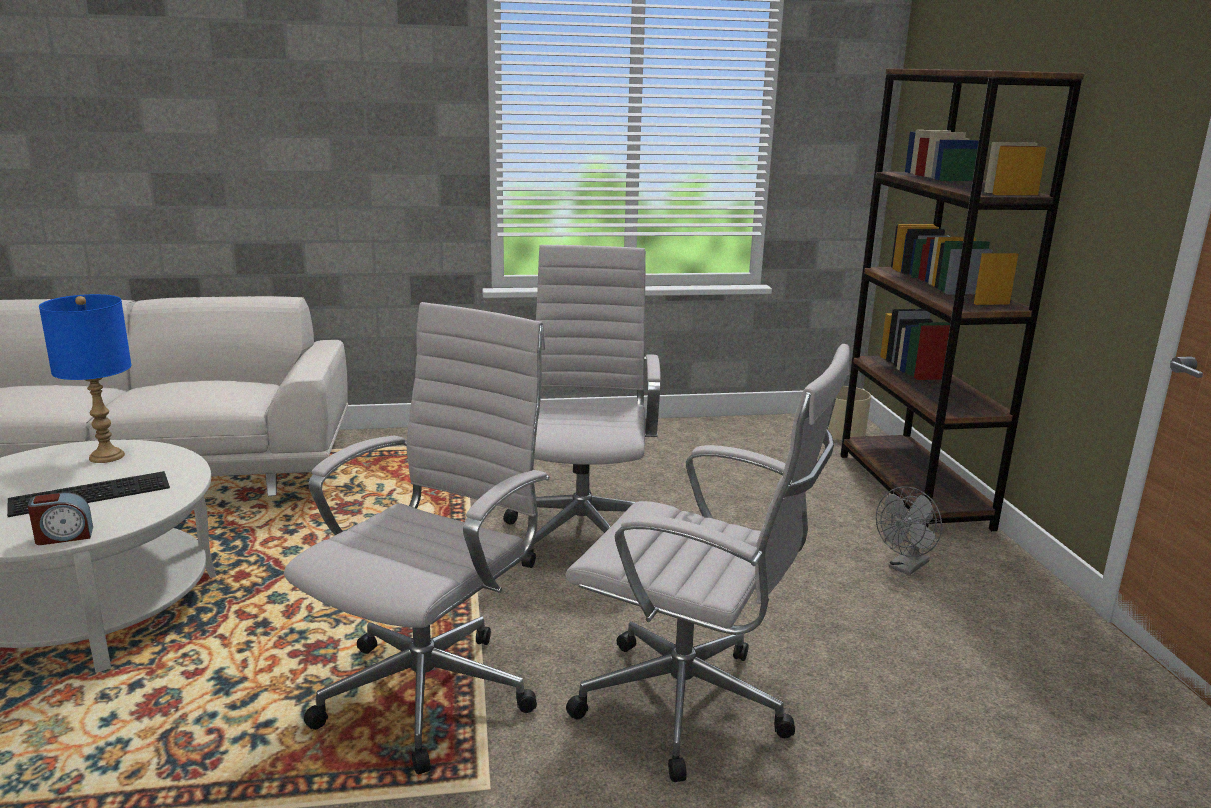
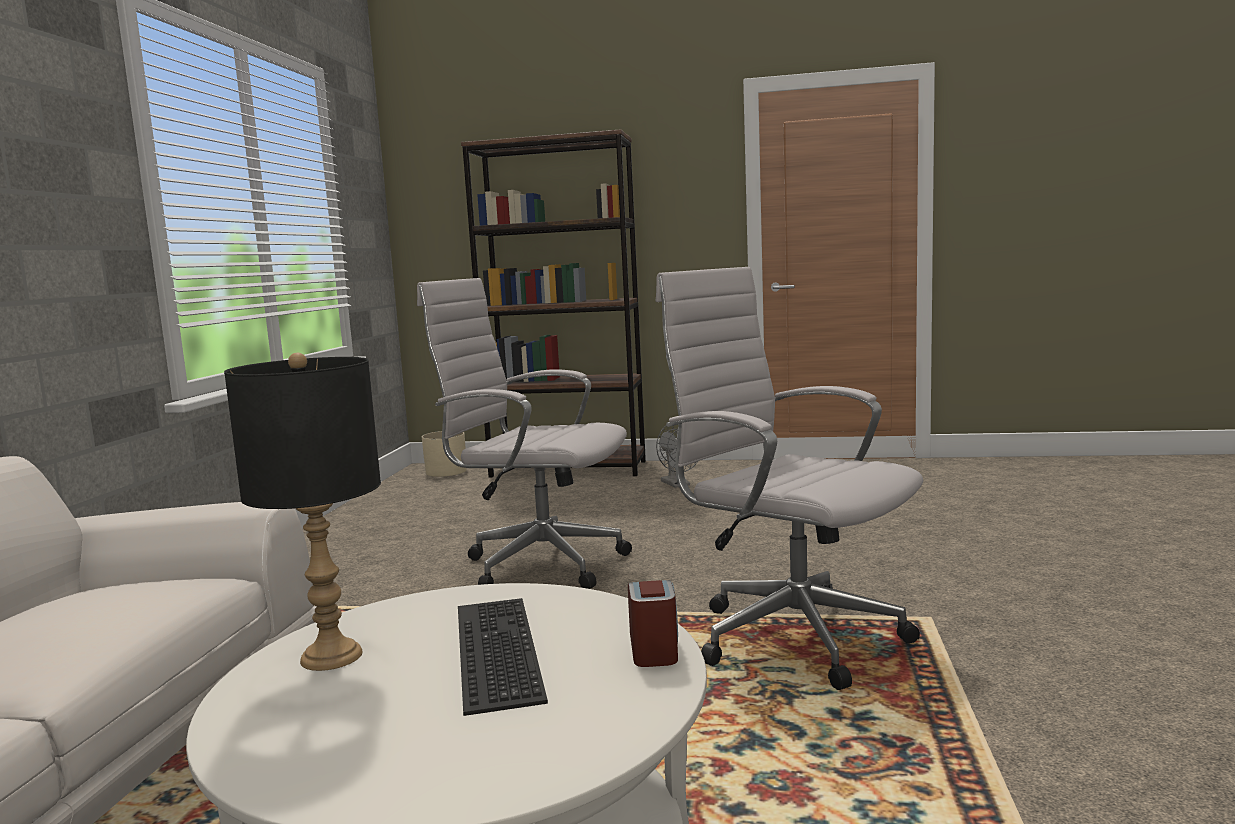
camera: 70 degrees left, 10 degrees down
(107, 456) = (331, 656): blue table lamp -> black table lamp
(692, 708) = (833, 552): white office chair -> none

